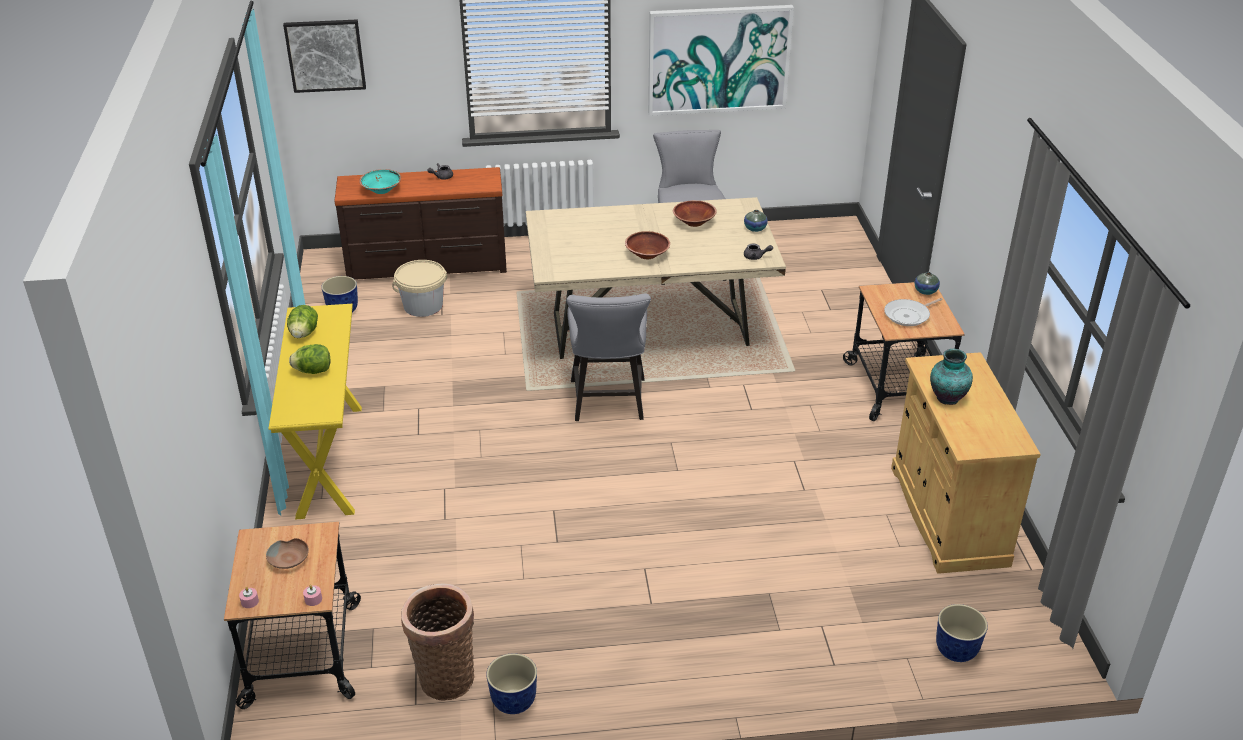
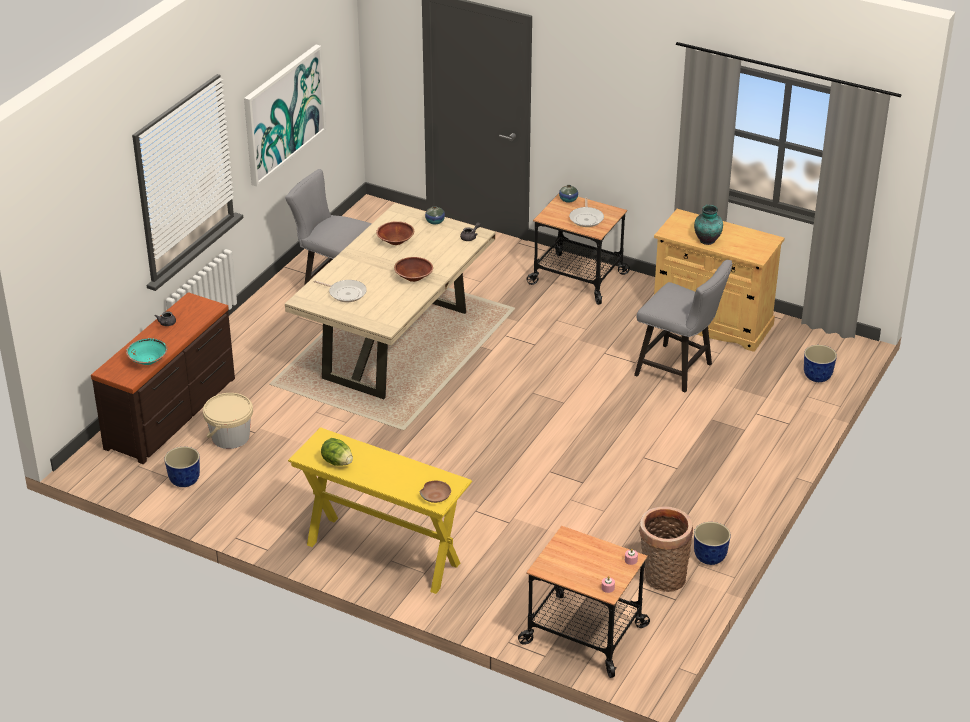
camera: 55 degrees left, 0 degrees up
(289, 559) = (580, 558): brown bowl -> brown bowl (436, 496)
(313, 371) = (394, 473): lettuce -> none
(325, 55) = (58, 266): picture -> none
(577, 232) = (345, 293): none -> frying pan
(608, 404) = (461, 400): grey chair -> grey chair (679, 371)

